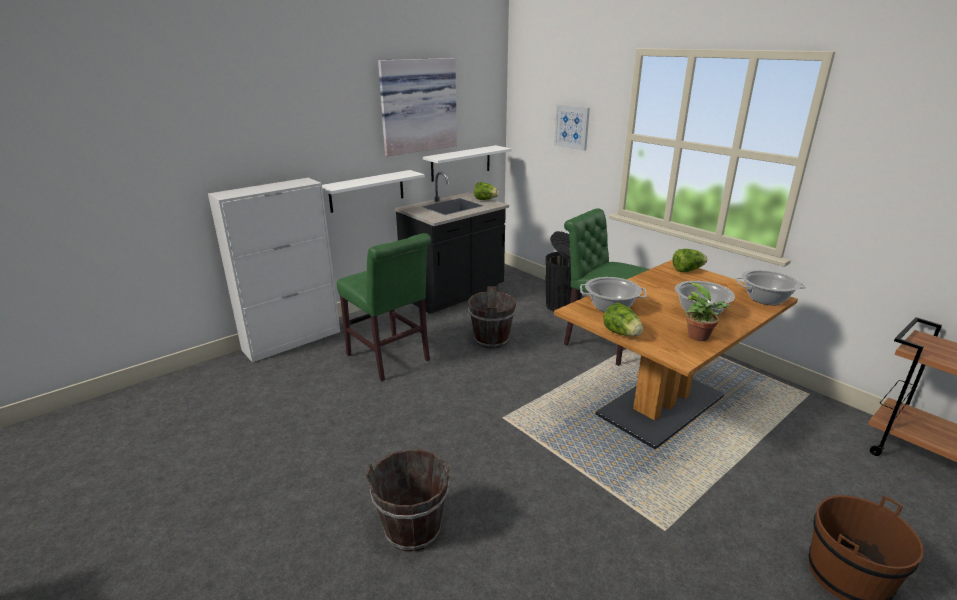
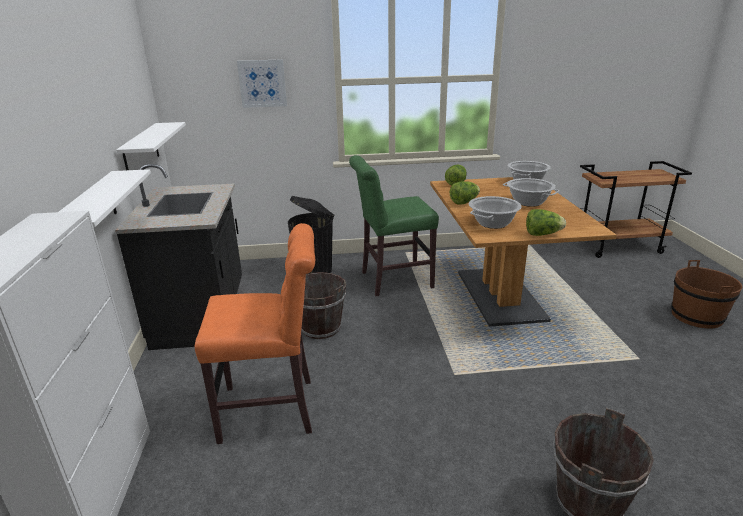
camera: 55 degrees left, 0 degrees up
(390, 359) = (274, 409): green chair -> orange chair
(417, 106) = (96, 76): picture -> none
(485, 200) = (198, 187): lettuce -> lettuce (464, 202)
(700, 337) = (569, 215): potted plant -> none

